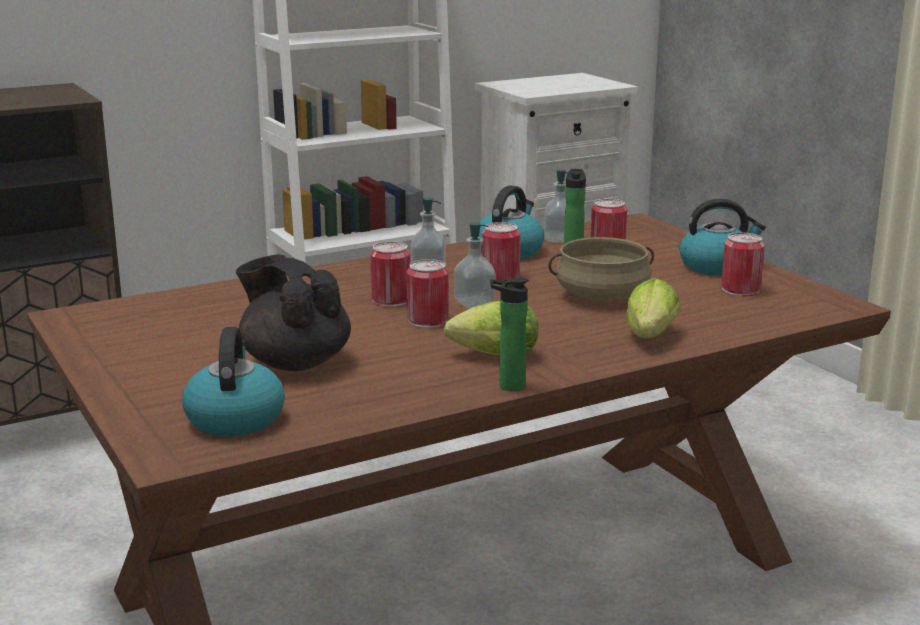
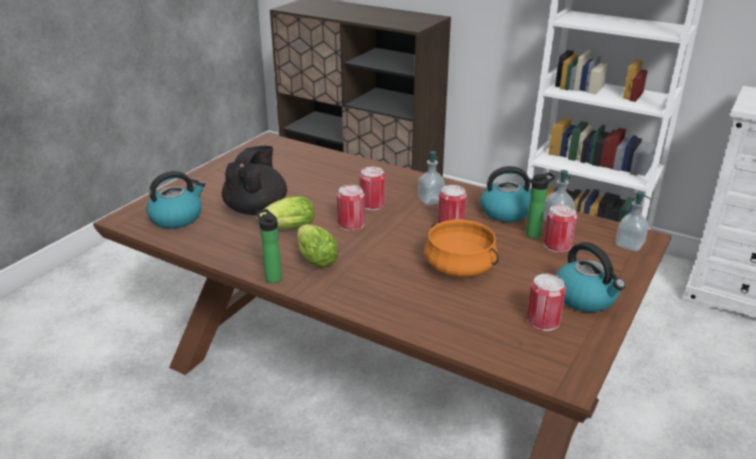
camera: 60 degrees right, 10 degrees up
(474, 303) = (395, 229): soap dispenser -> soap dispenser (629, 245)
(602, 296) = (460, 267): beige cooking pot -> orange cooking pot
(650, 338) = (397, 305): lettuce -> lettuce (286, 229)

